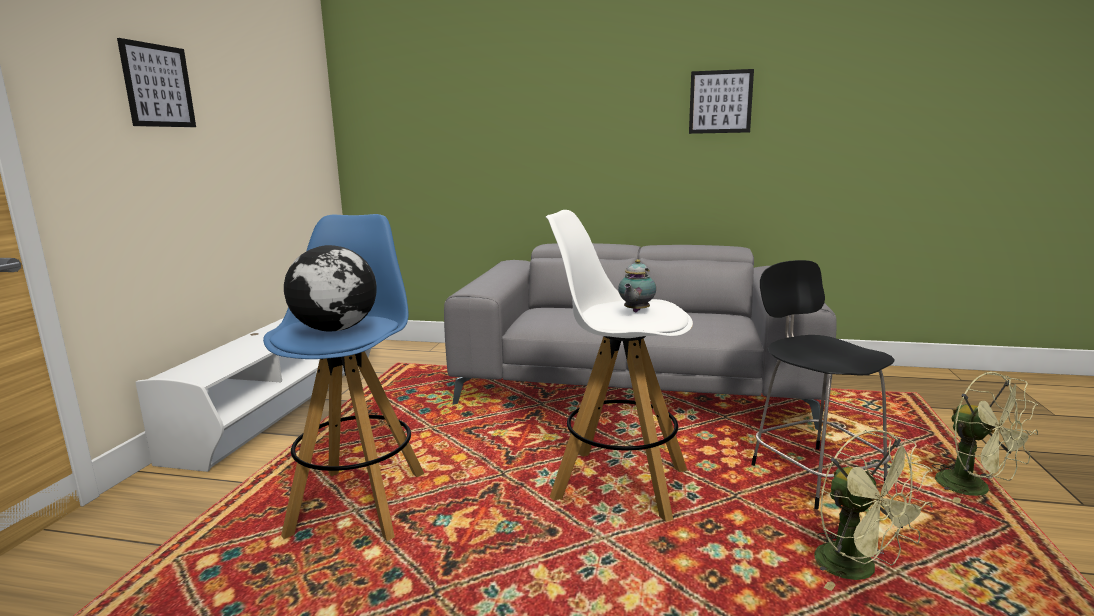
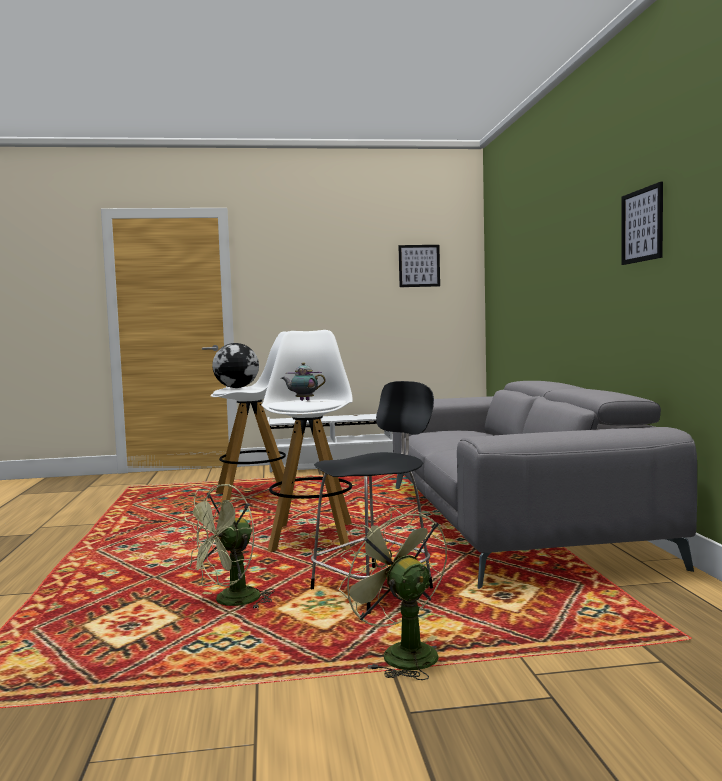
camera: 70 degrees right, 10 degrees down
(158, 86) = (313, 266): picture -> picture (419, 266)
(359, 501) = (256, 496): blue stool -> white stool
(974, 489) = (400, 653): green fan -> green fan turned 105 degrees clockwise

